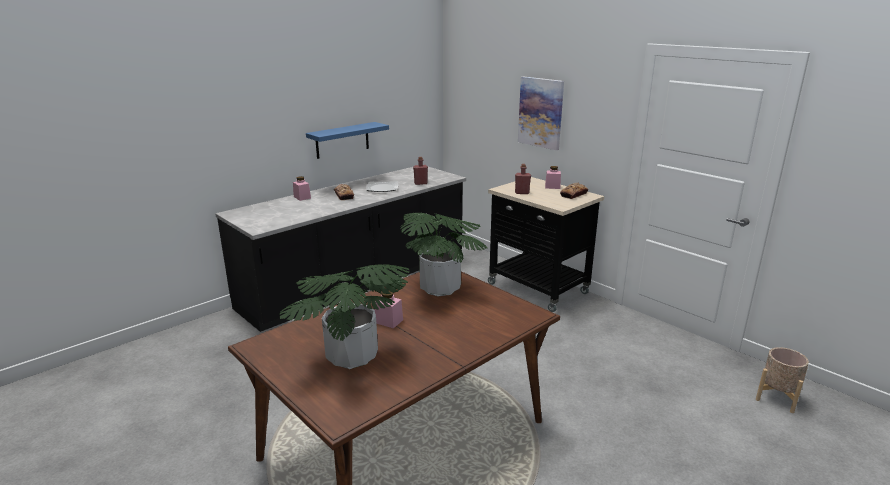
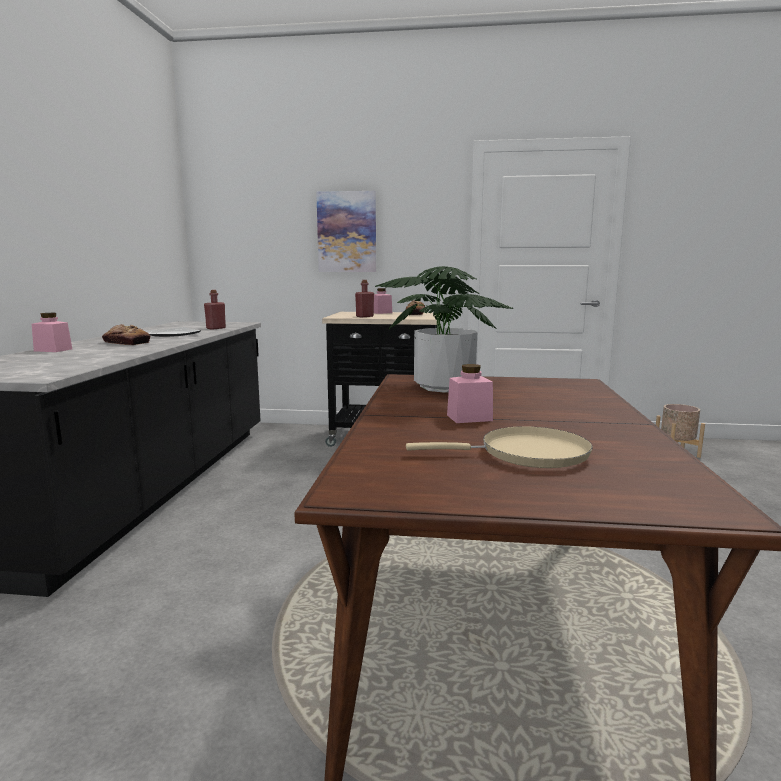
camera: 40 degrees left, 10 degrees down
(342, 140) = (87, 268): blue shelf -> none
(351, 356) = (526, 454): potted plant -> beige frying pan

